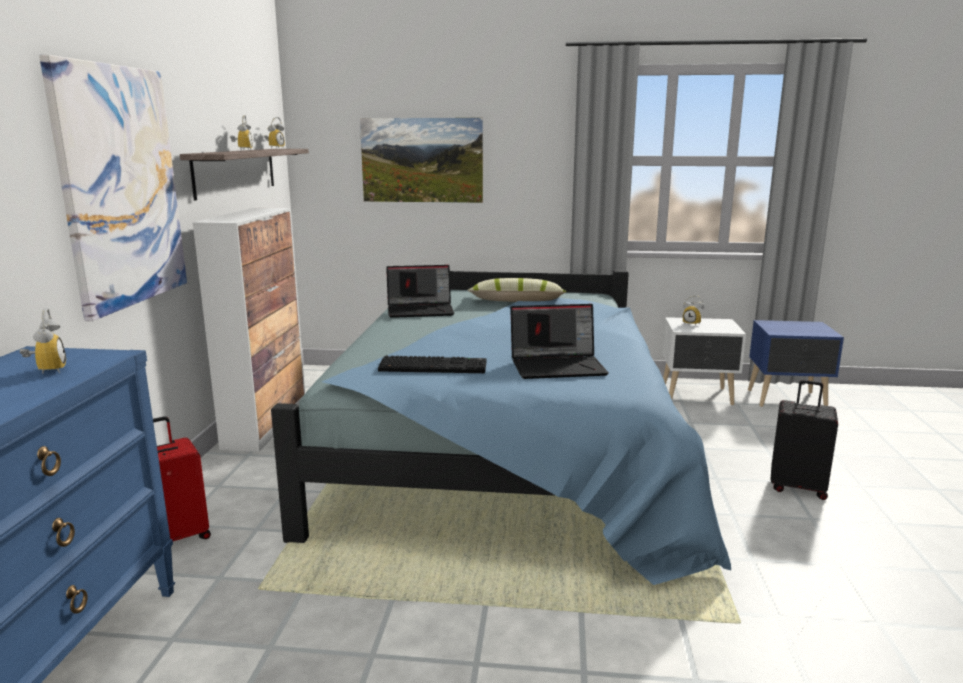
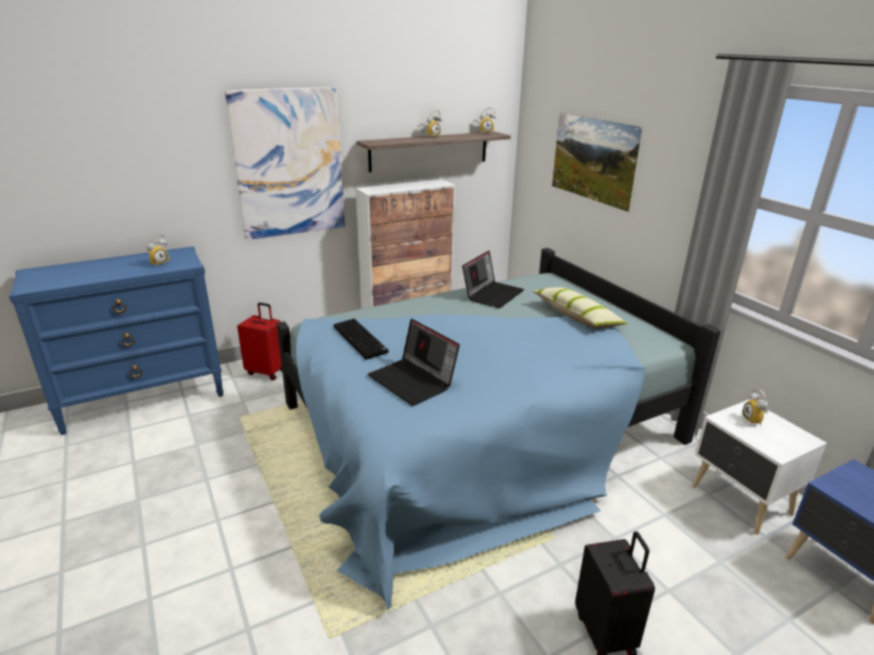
camera: 55 degrees right, 10 degrees up
(421, 310) = (492, 294): laptop -> laptop turned 105 degrees counterclockwise

